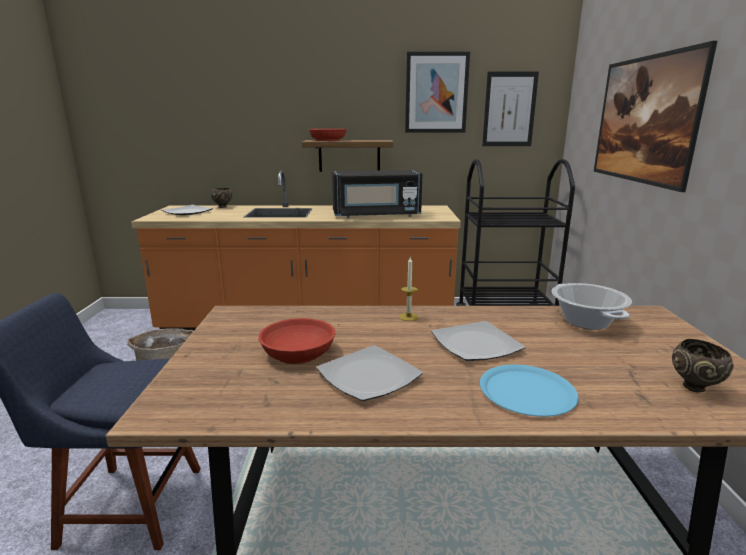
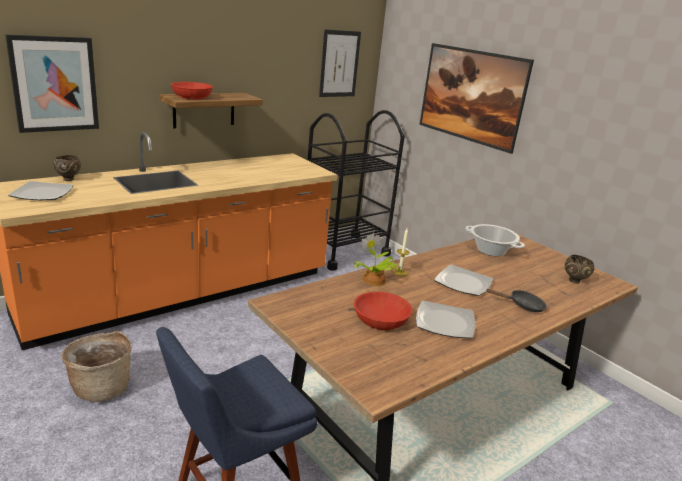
camera: 40 degrees left, 5 degrees up
(362, 317) = (373, 280): none -> potted plant
(376, 215) = (259, 175): black microwave -> none
(436, 93) = (283, 47): picture -> picture (54, 84)
(526, 391) = (522, 305): blue plate -> black frying pan

